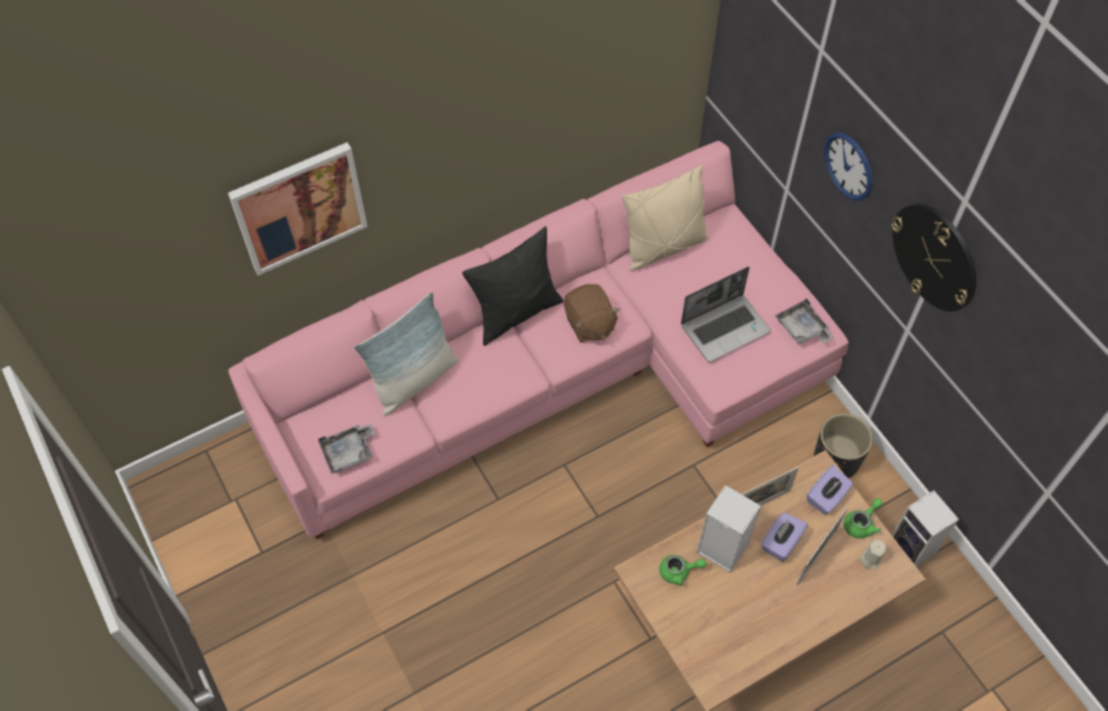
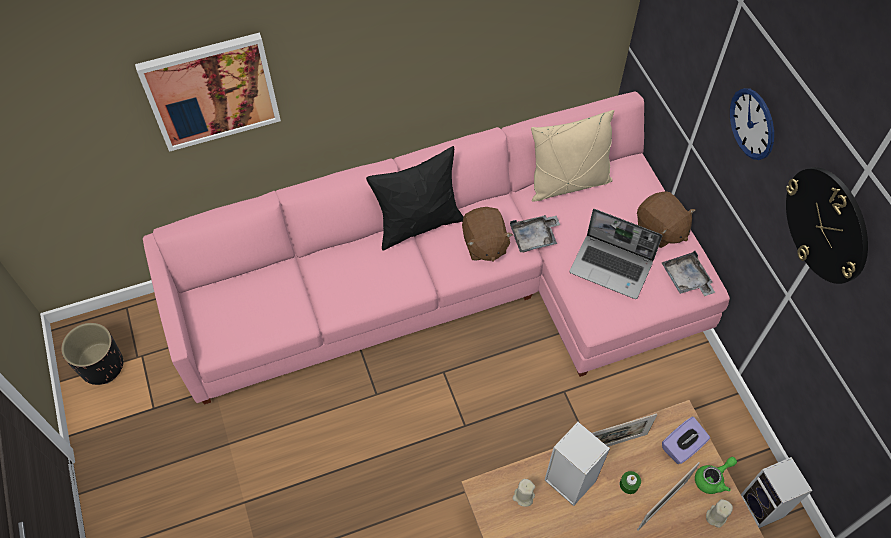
camera: 10 degrees right, 0 degrees up
(349, 452) = (237, 330): grey tray -> grey tray (534, 237)
(414, 380) = (312, 272): pillow -> none
(679, 572) = (523, 496): green teapot -> beige candle
(725, 328) = (612, 267): laptop -> laptop turned 45 degrees clockwise
(767, 281) = (660, 229): none -> brown plush toy
(781, 542) = (629, 484): purple tissue box -> green candle
(836, 460) = (701, 409): black planter -> black planter (101, 366)

